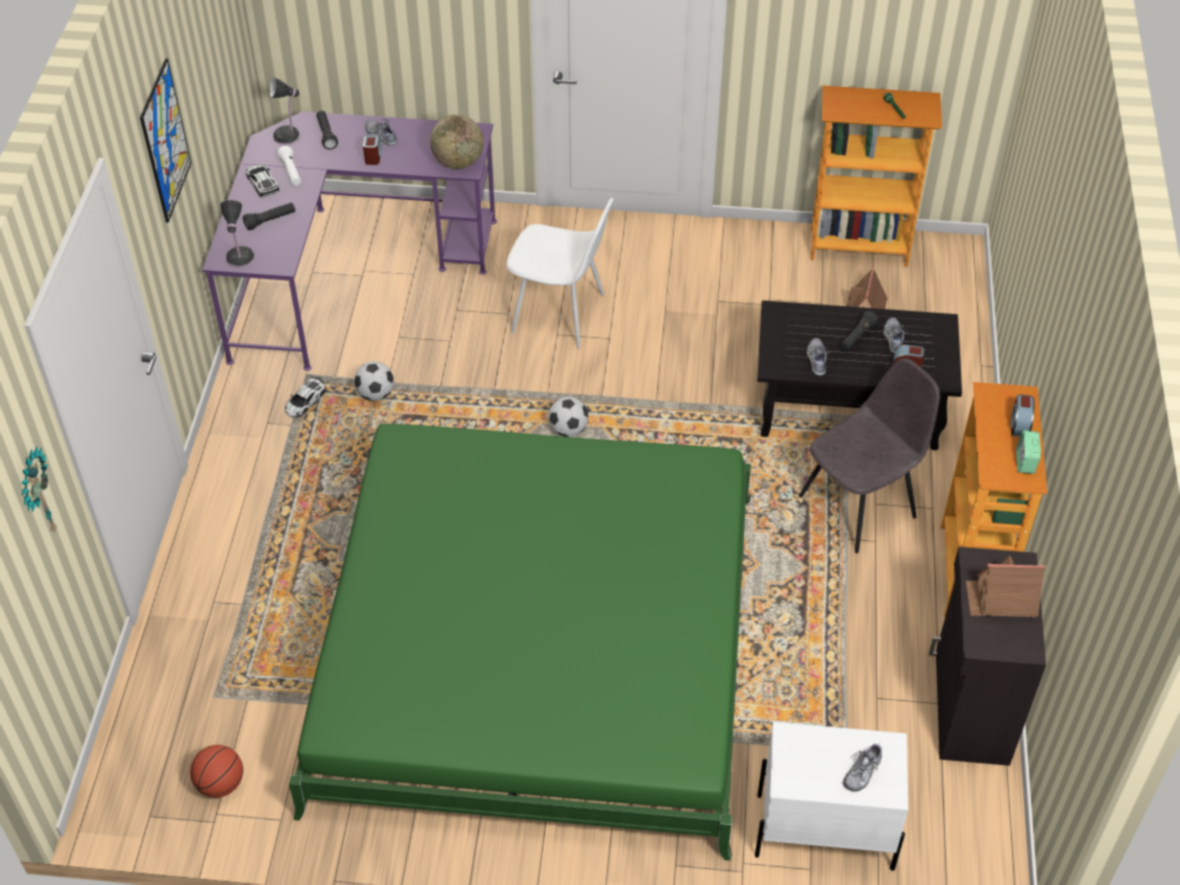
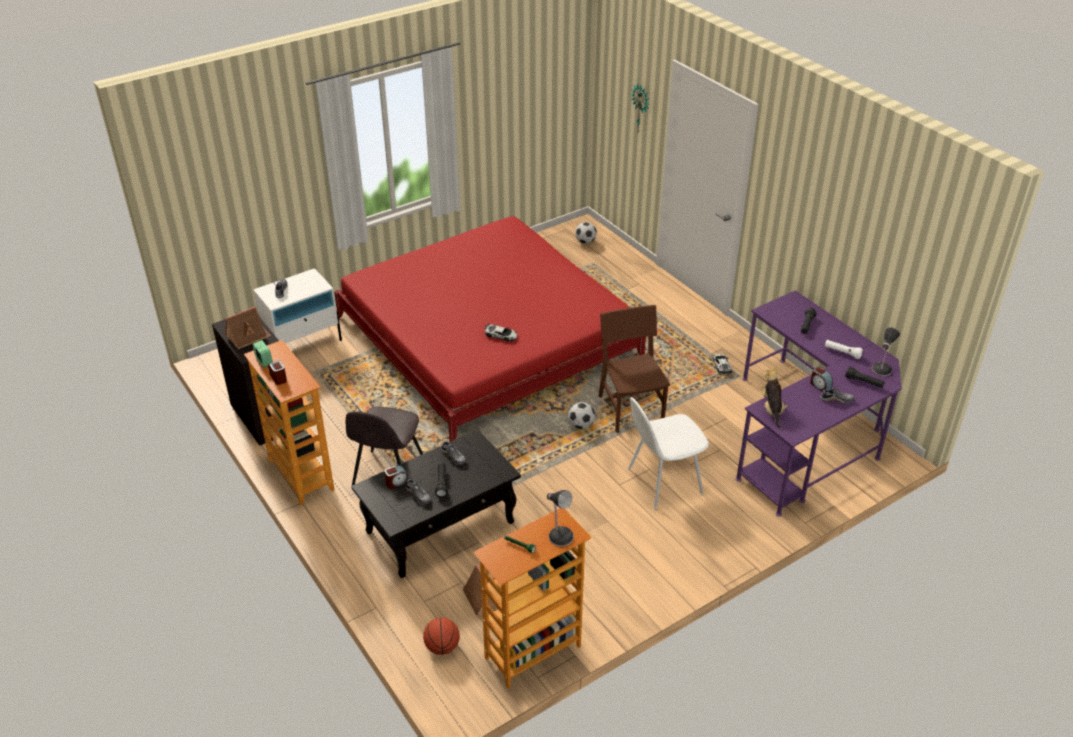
camera: 140 degrees right, 10 degrees down
(165, 141) = (811, 195): picture -> none
(221, 784) = (554, 246): basketball -> basketball (442, 647)
(239, 259) = (788, 303): table lamp -> table lamp (560, 535)
(262, 183) = (844, 340): toy car -> toy car (501, 335)
(375, 394) = (695, 387): football -> football (585, 242)
(458, 162) = (772, 410): globe -> plush toy
(487, 413) = (631, 410): none -> brown chair
(539, 647) = (487, 338): green bed -> red bed

